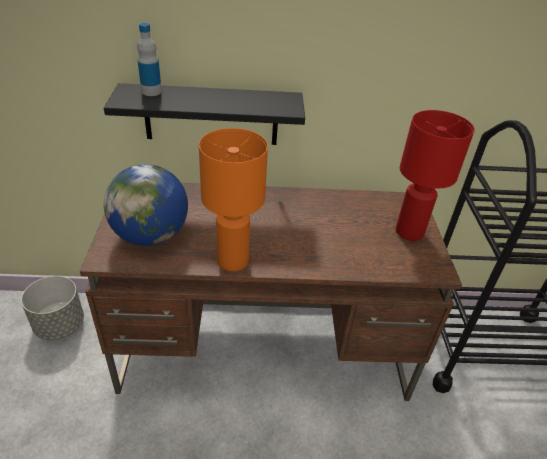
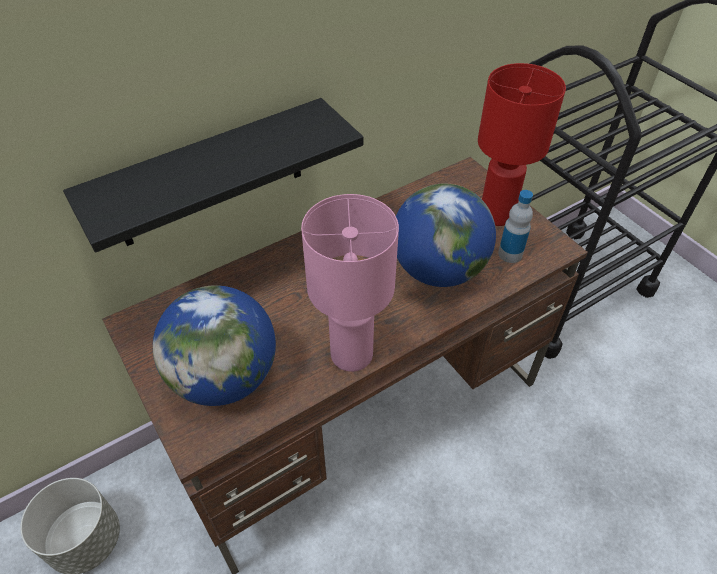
camera: 30 degrees left, 10 degrees up
(151, 92) = (130, 183): bottle -> bottle (510, 254)
(233, 262) = (352, 355): orange table lamp -> pink table lamp
(335, 244) = (438, 270): none -> globe

